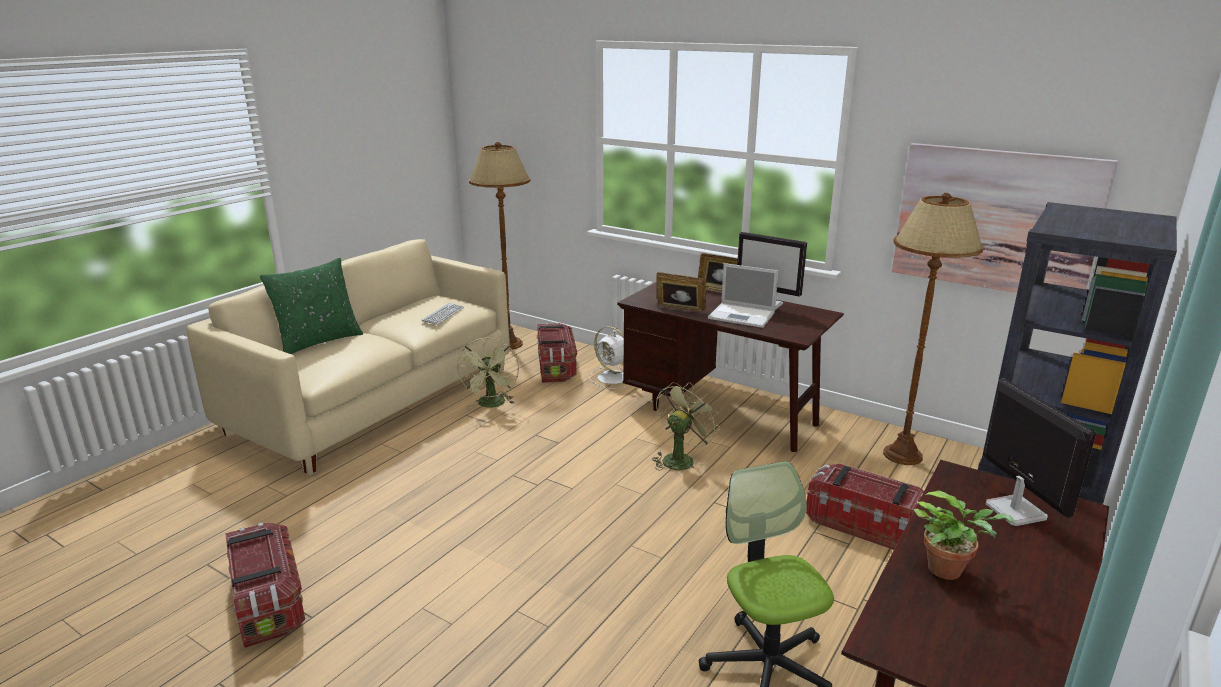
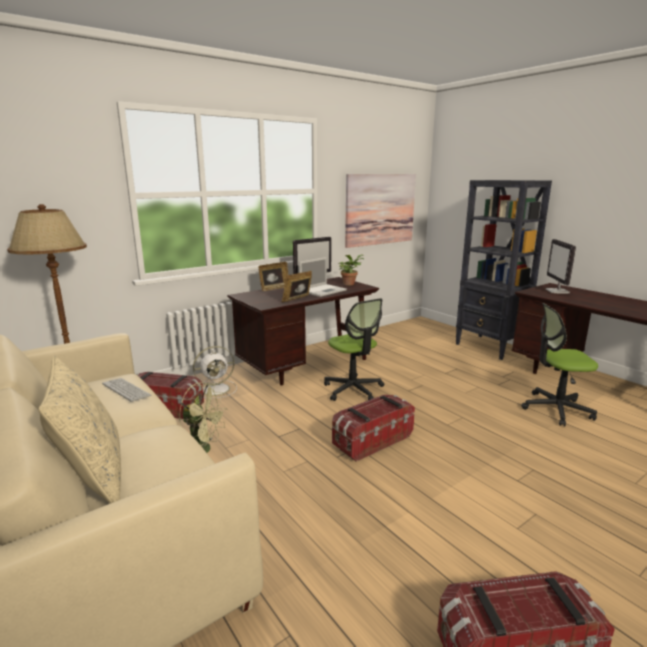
camera: 70 degrees left, 5 degrees down
(318, 341) = (93, 478): green pillow -> beige pillow
(680, 459) = (353, 389): green fan -> office chair
(865, 525) = (443, 361): storage box -> storage box (371, 440)
(902, 455) = (383, 339): brown floor lamp -> none
(949, 570) = (609, 305): potted plant -> potted plant (349, 283)
(1014, 510) = (557, 291): monitor -> monitor turned 90 degrees counterclockwise

